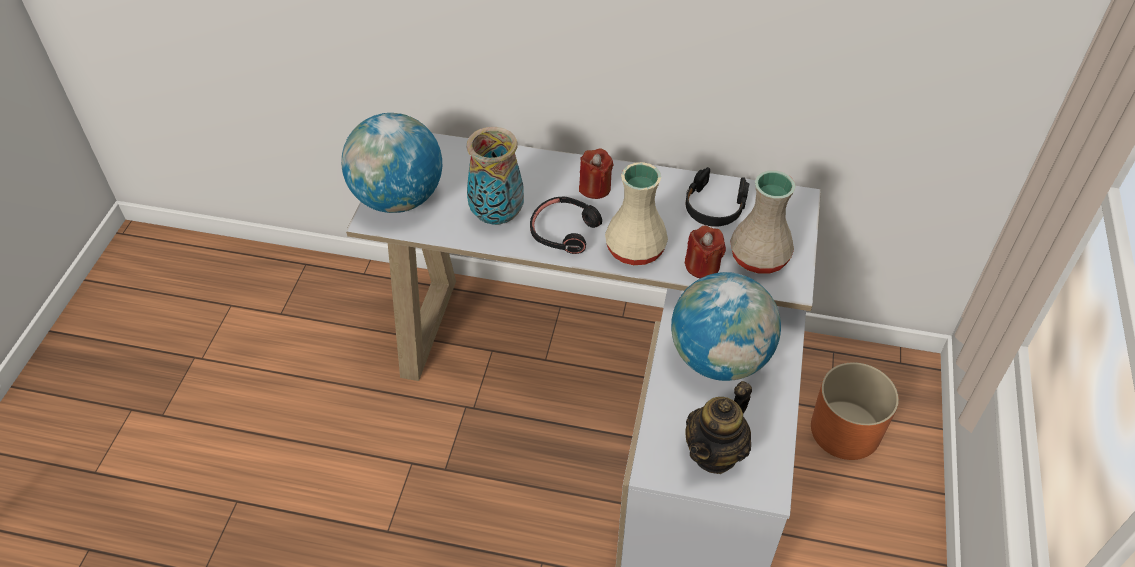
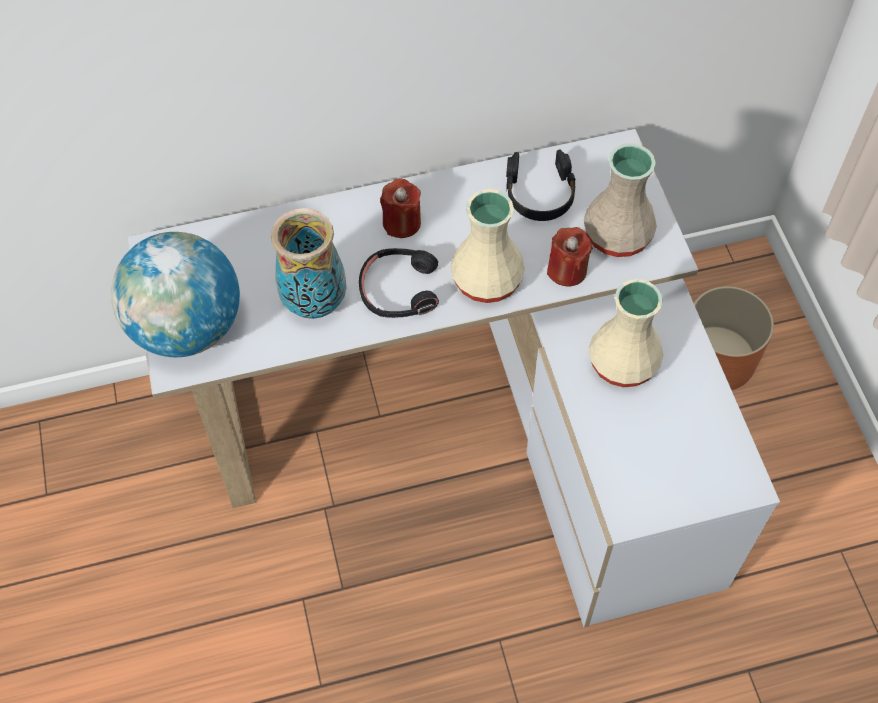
camera: 25 degrees left, 10 degrees up
(715, 453) = (677, 469): teapot -> none
(719, 358) = (625, 362): globe -> beige vase

